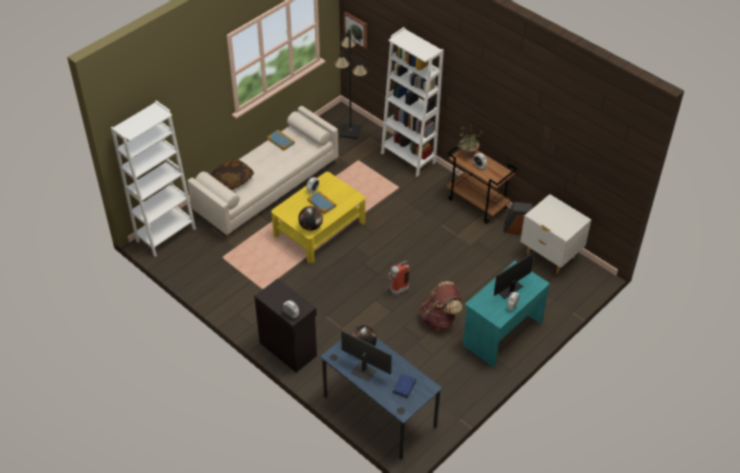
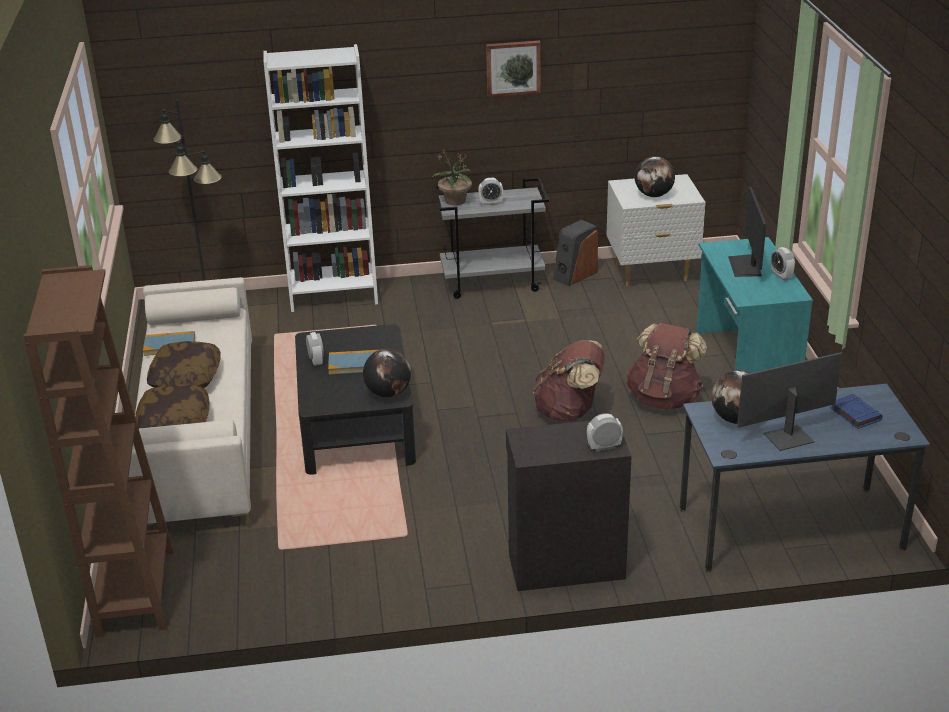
camera: 50 degrees left, 15 degrees down
(166, 235) = (135, 592): white bookcase -> brown bookcase
(264, 161) = (186, 378): none -> pillow
(319, 228) = (356, 425): yellow coffee table -> black coffee table
(356, 29) = (151, 124): picture -> picture (513, 68)
(396, 291) = (569, 411): fire extinguisher -> brown backpack
(478, 203) = (493, 282): brown cart -> grey cart
(552, 219) = (654, 195): none -> globe

